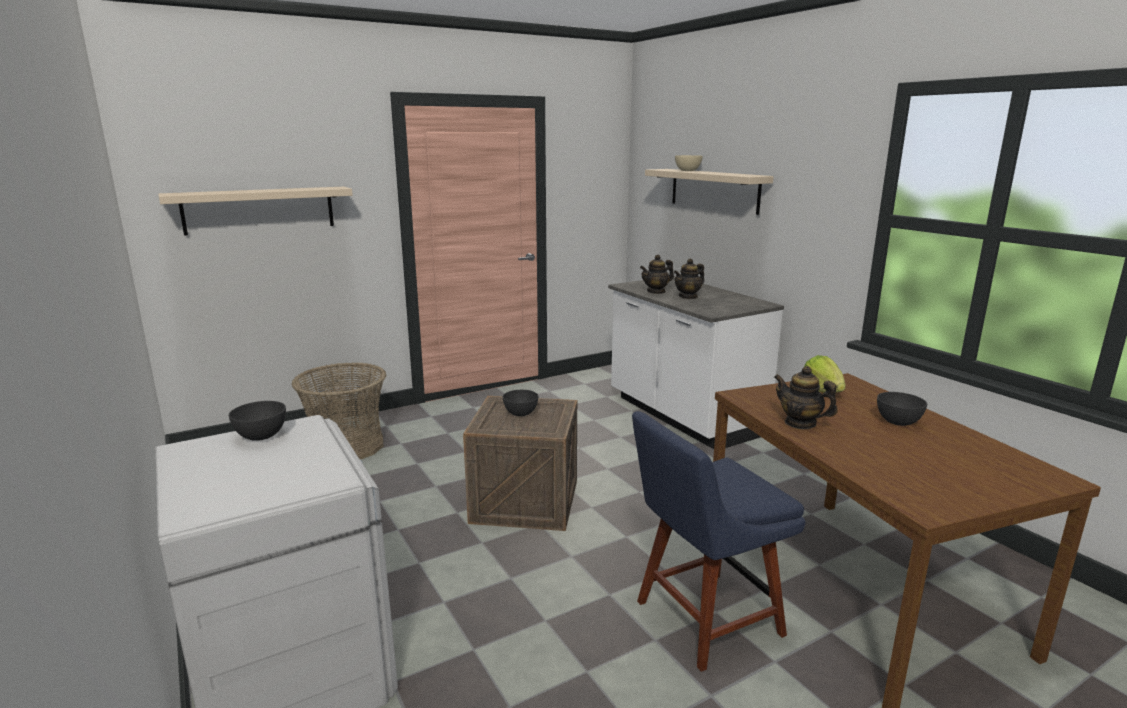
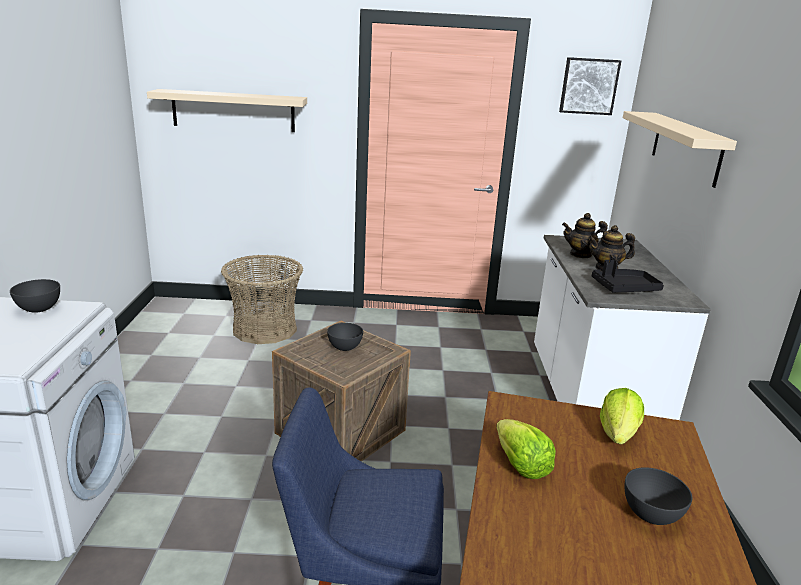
camera: 30 degrees right, 5 degrees up
(596, 153) = (588, 86): none -> picture
(687, 171) = (660, 119): beige bowl -> none
(718, 305) = (624, 288): none -> black tray
(800, 423) = (520, 465): teapot -> lettuce

